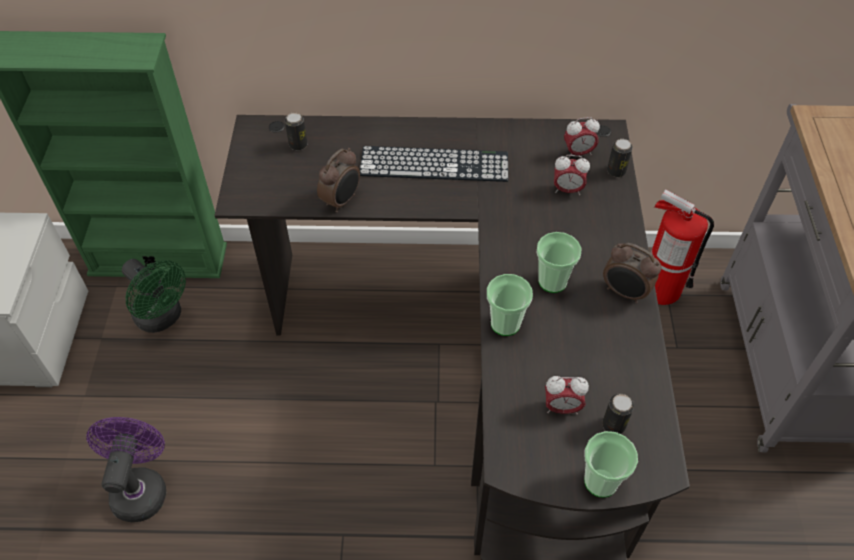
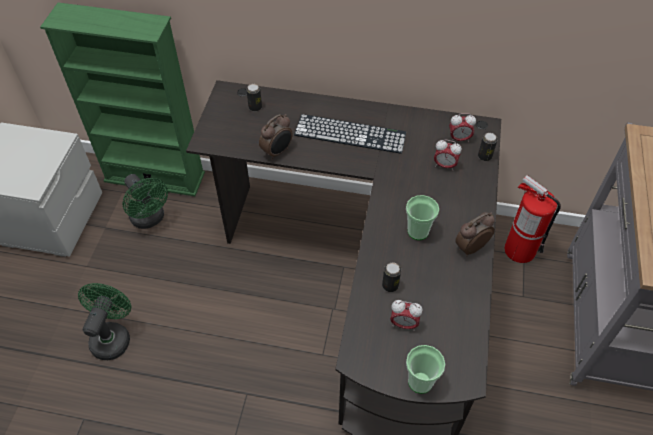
camera: 10 degrees right, 0 degrees up
(141, 487) = (113, 336): purple fan -> green fan
(505, 323) = (376, 257): cup -> none
(613, 425) = (439, 342): can -> can (390, 285)
(624, 292) = (470, 247): alarm clock -> alarm clock turned 105 degrees clockwise

